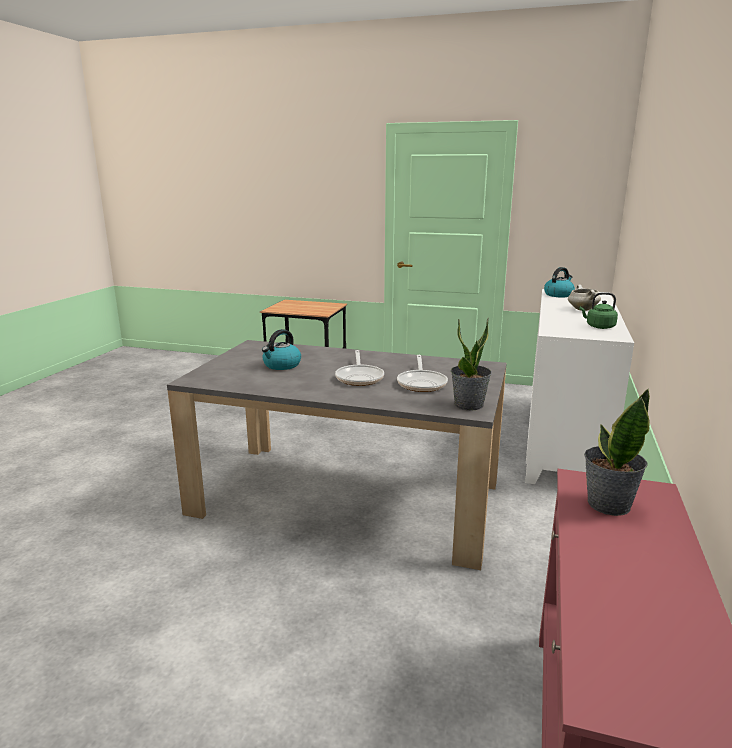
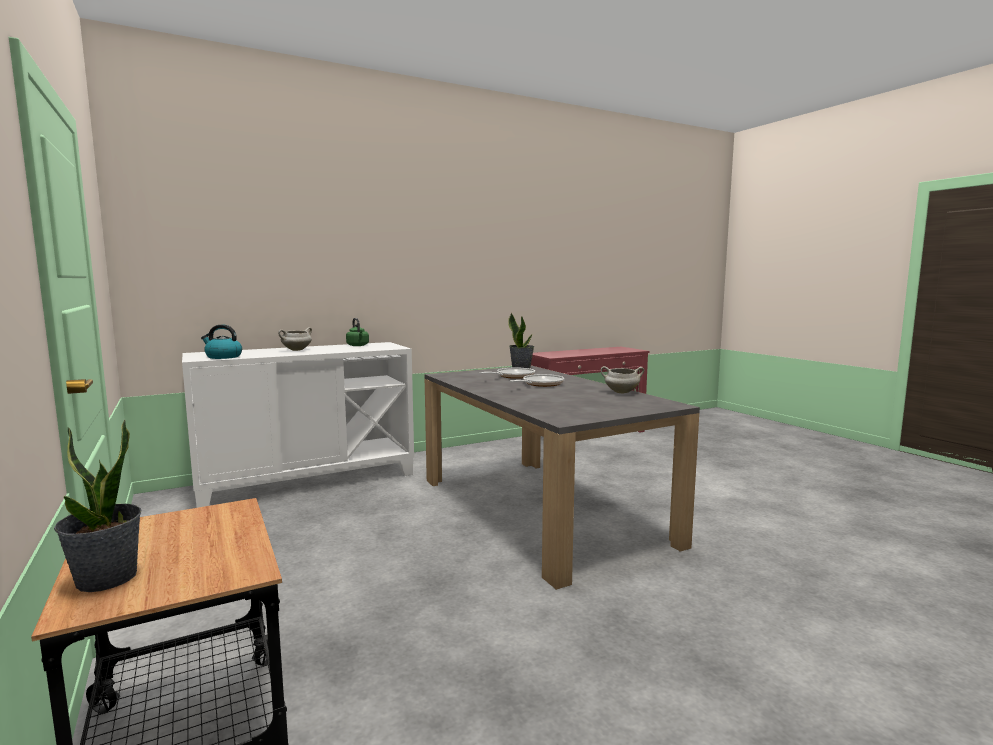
camera: 135 degrees left, 10 degrees down
(261, 386) = (621, 392): none -> white cooking pot
(281, 365) = (578, 399): kettle -> none
(607, 504) = (560, 354): potted plant -> potted plant (106, 579)

